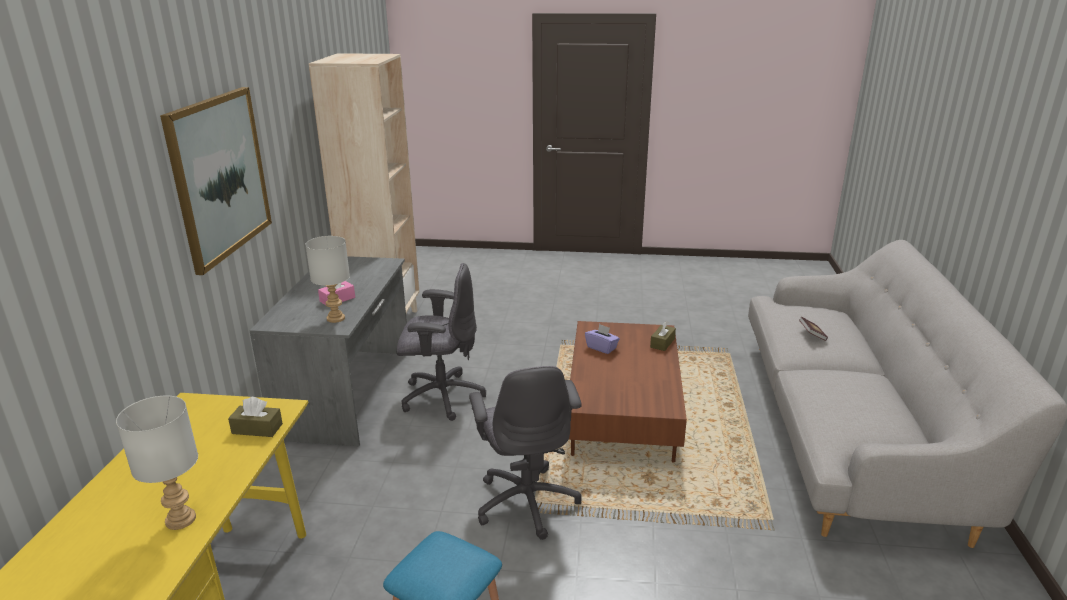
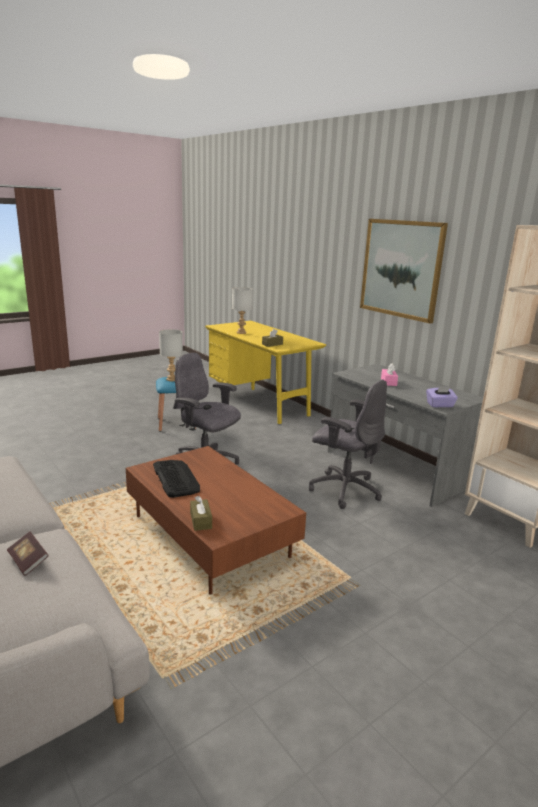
camera: 135 degrees right, 5 degrees down
(335, 318) = (360, 375): grey table lamp -> grey table lamp (172, 379)
(441, 396) = (344, 489): grey office chair -> grey office chair turned 105 degrees counterclockwise
(602, 348) = (246, 494): purple tissue box -> purple tissue box (440, 405)
(646, 385) = (175, 478): none -> keyboard

